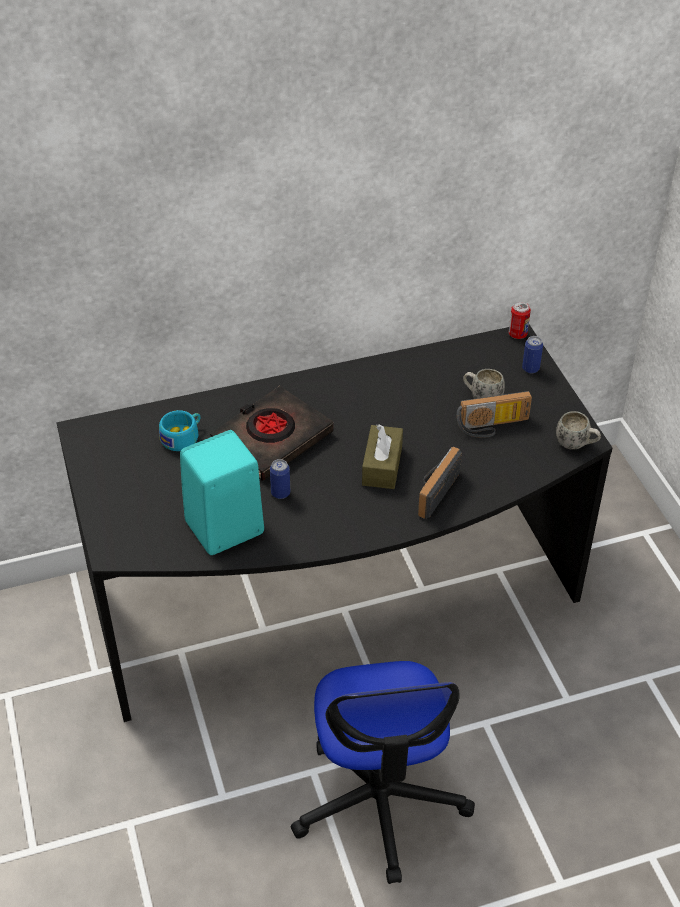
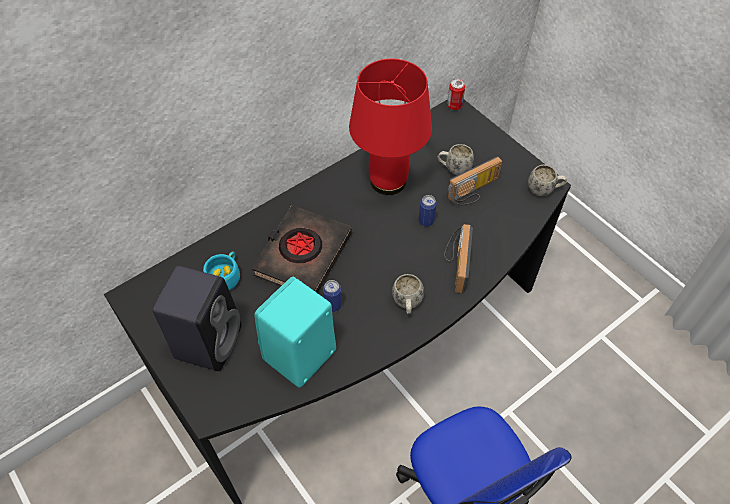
camera: 20 degrees left, 10 degrees up
(140, 489) = (209, 340): none -> black speaker
(360, 513) = (407, 304): none -> white mug
(382, 466) = (405, 253): brown tissue box -> none
(401, 392) = (389, 181): none -> red table lamp
(530, 368) = (478, 133): can -> can (426, 221)

